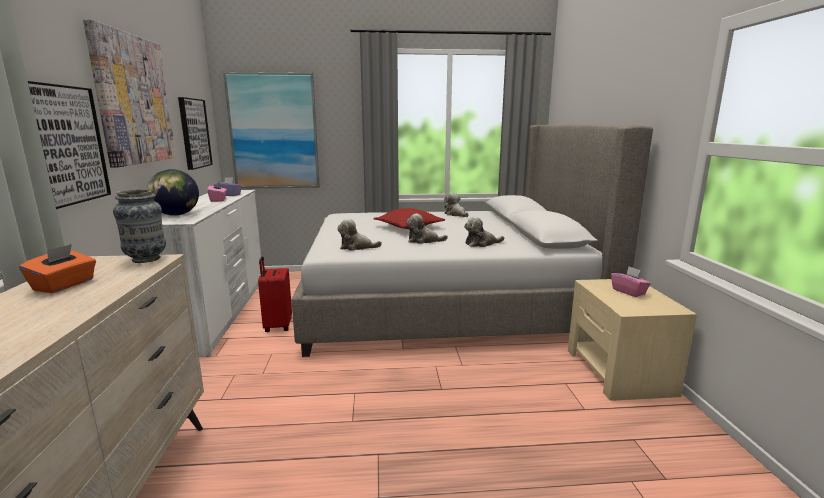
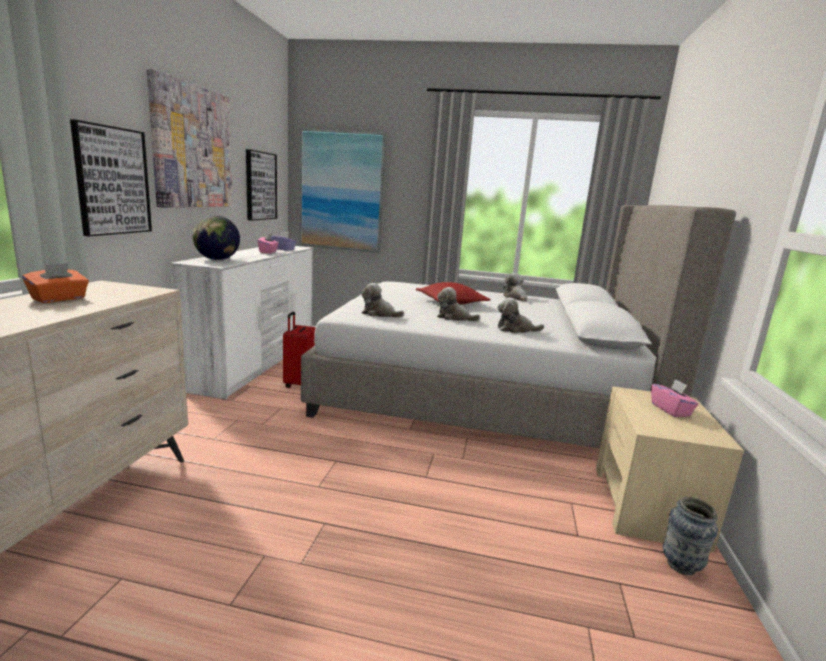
camera: 15 degrees right, 0 degrees up
(146, 259) = (144, 289): vase -> vase (681, 566)

